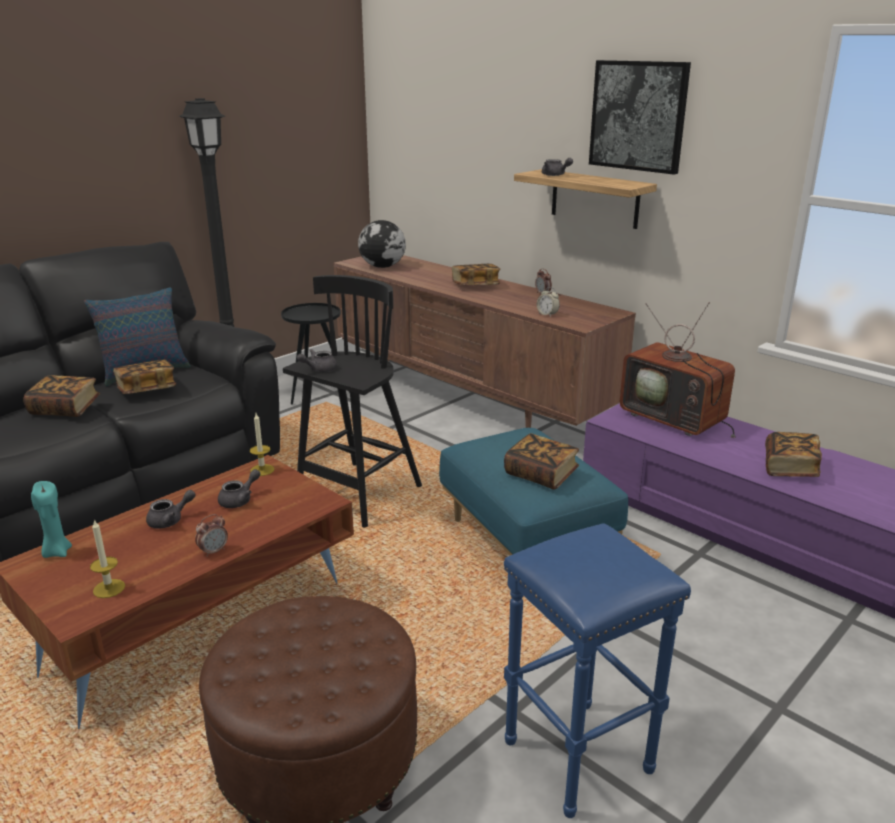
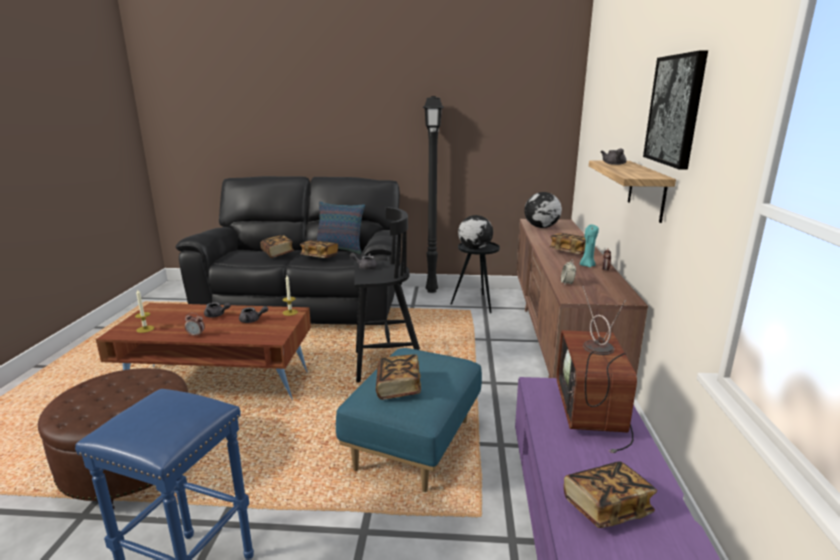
camera: 50 degrees right, 5 degrees down
(57, 552) = (168, 308): turquoise candle -> turquoise candle (587, 265)
(309, 316) = (474, 248): none -> globe

